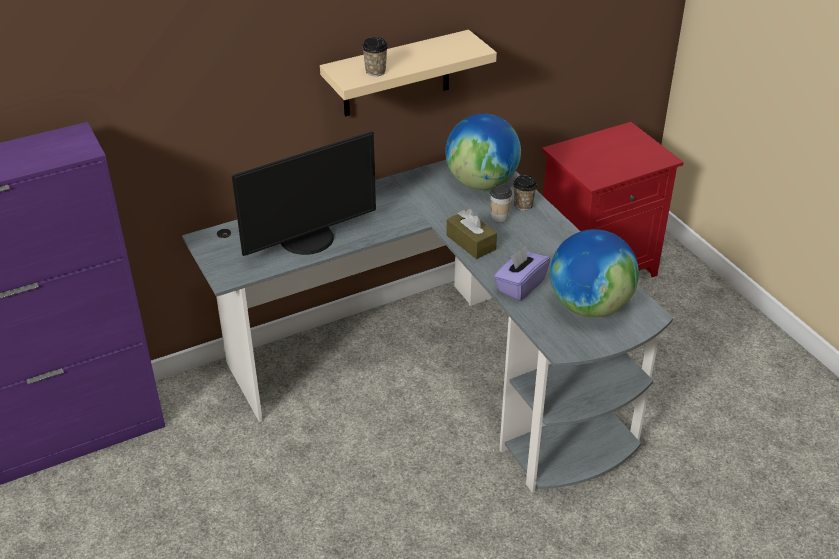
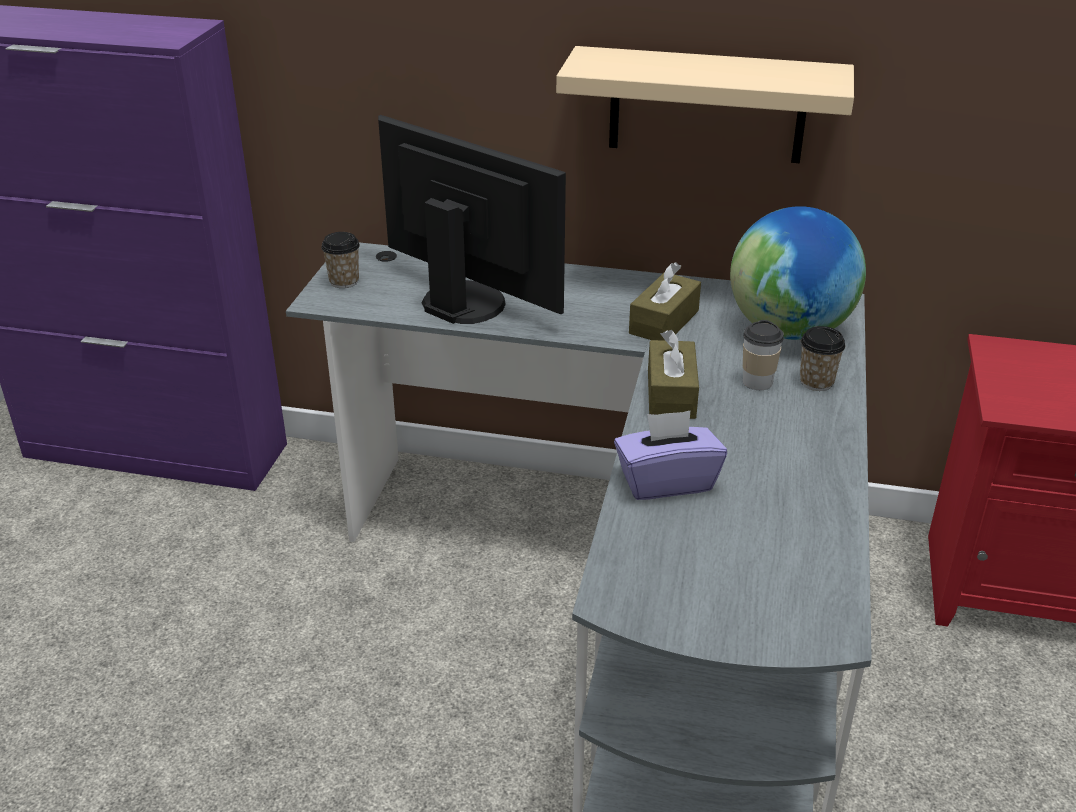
camera: 40 degrees right, 5 degrees down
(308, 240) = (466, 301): monitor -> monitor turned 150 degrees counterclockwise
(375, 71) = (633, 69): cup -> cup (344, 281)
(421, 205) = (664, 322): none -> brown tissue box
(589, 306) = (740, 563): globe -> none

